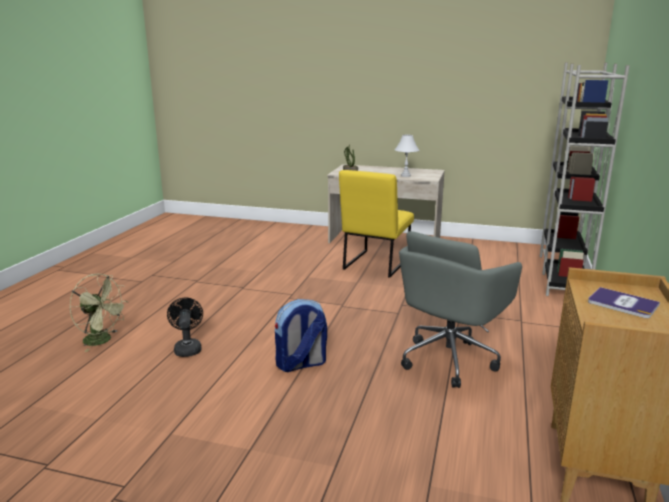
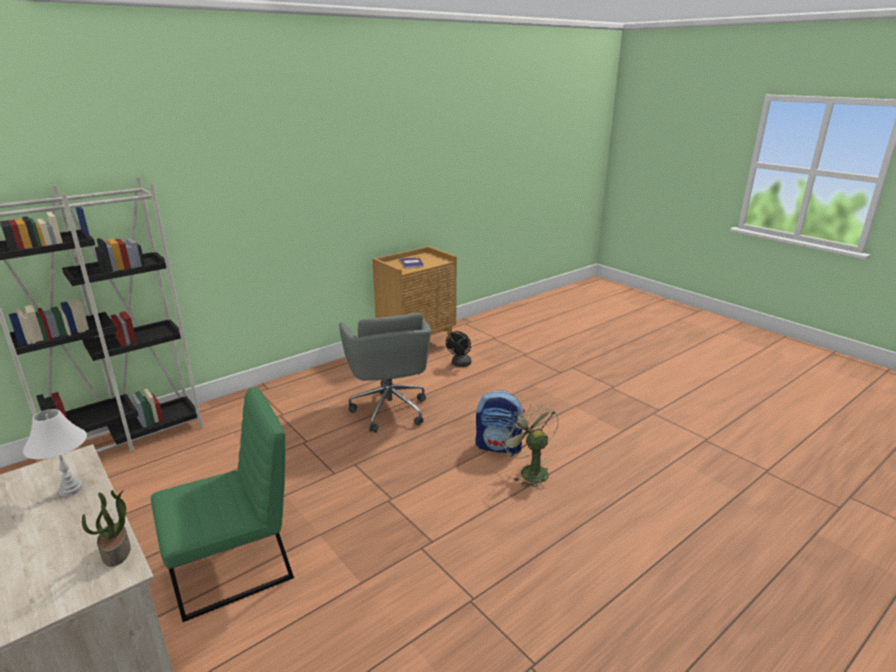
camera: 145 degrees left, 5 degrees up
(102, 340) = (688, 558): green fan -> green fan (529, 471)
(187, 348) = (591, 505): black fan -> black fan (460, 364)
(375, 264) = (235, 568): yellow chair -> green chair
(450, 359) = (389, 409): grey office chair -> grey office chair turned 90 degrees clockwise

